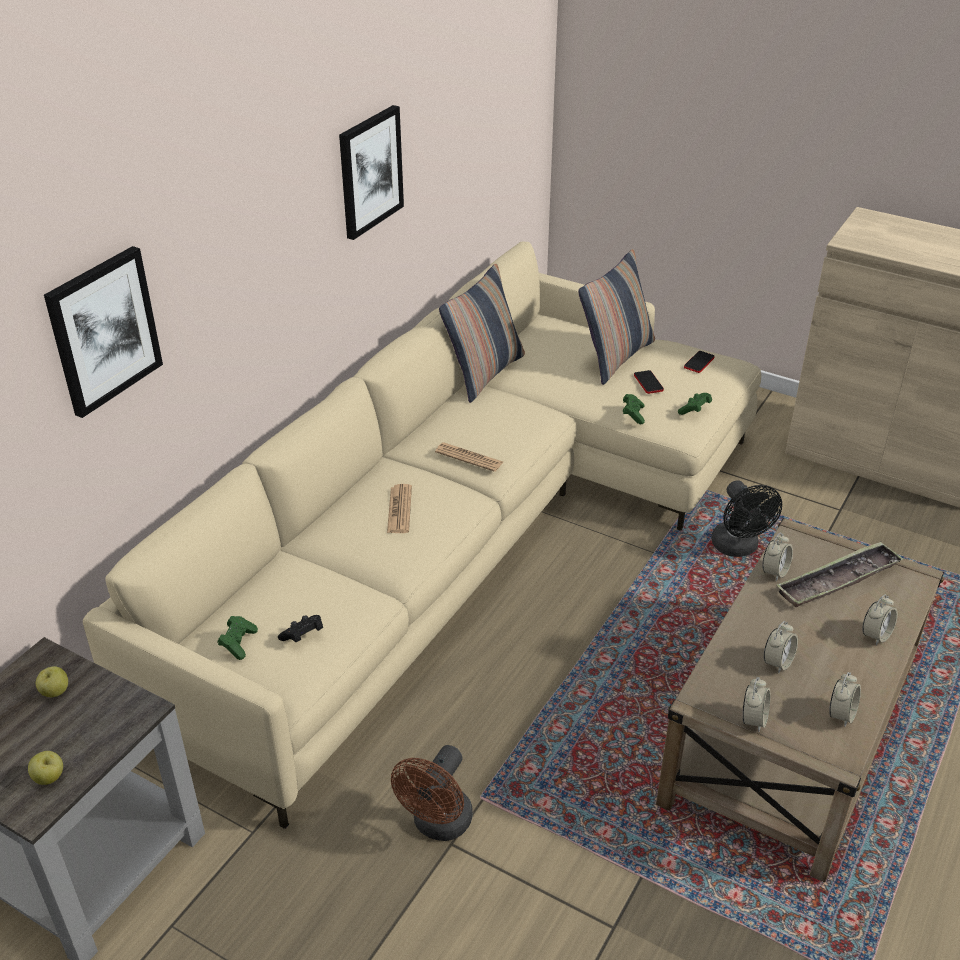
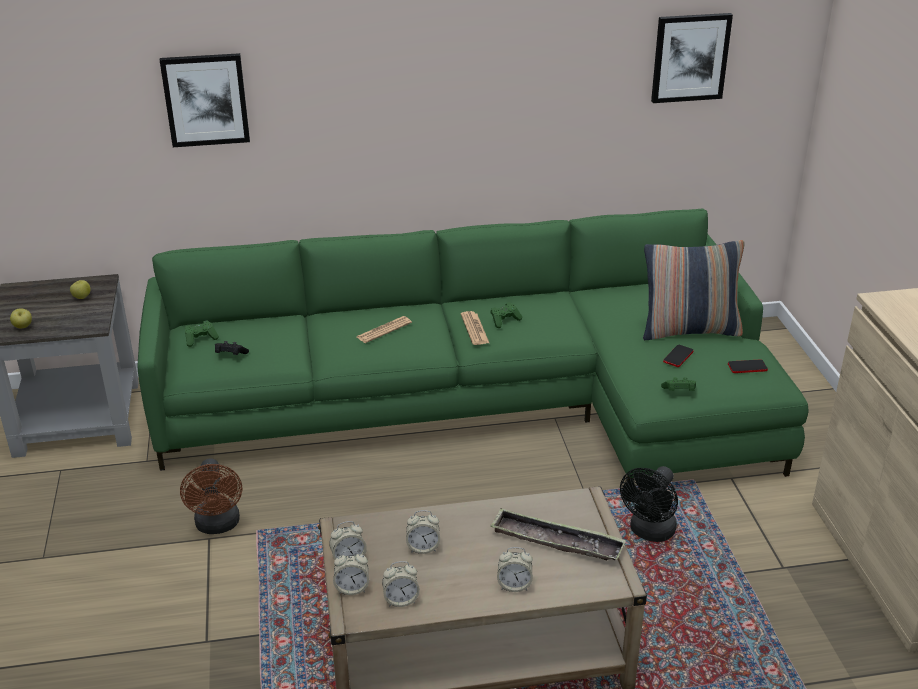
camera: 50 degrees right, 5 degrees down
(370, 171) = (509, 82): picture -> picture (690, 57)
(438, 825) = (218, 525): brown fan -> brown fan turned 90 degrees counterclockwise
(468, 535) = (486, 405): beige sofa -> green sofa
(484, 374) = (581, 292): pillow -> none
(633, 414) = (630, 369): green game controller -> green game controller (505, 320)
(774, 572) = (526, 507): alarm clock -> alarm clock (352, 588)

